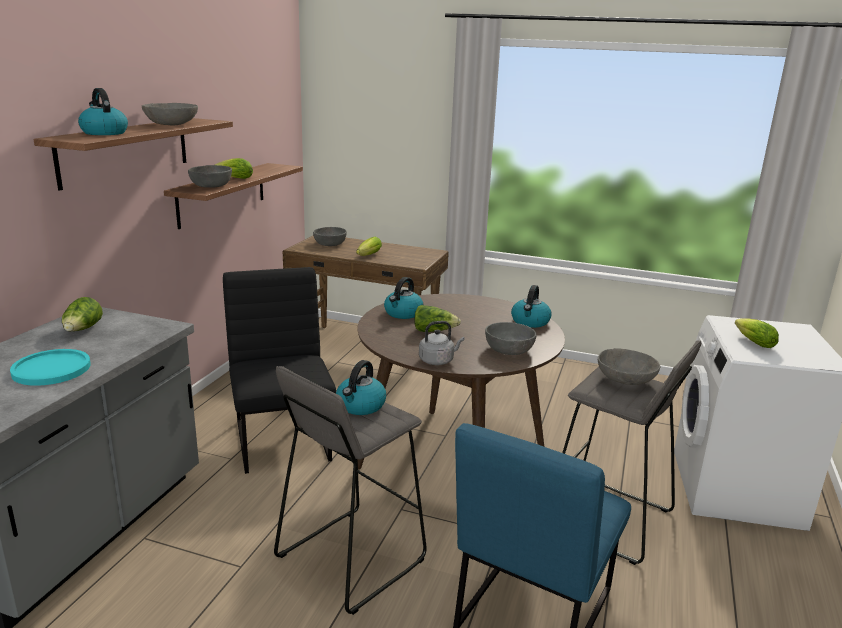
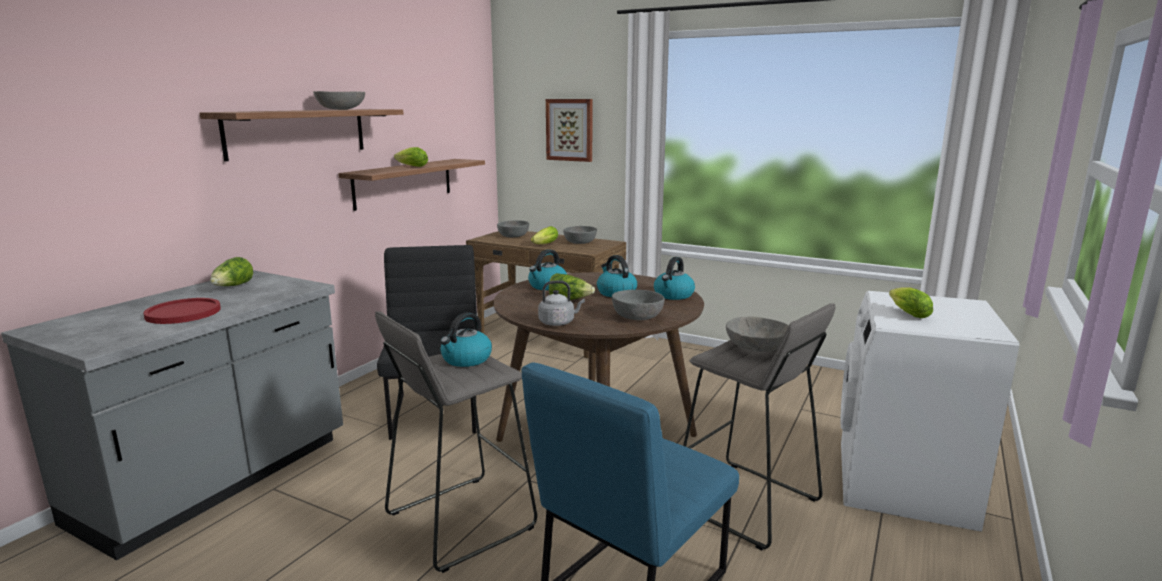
camera: 10 degrees right, 5 degrees down
(51, 369) = (183, 313): turquoise plate -> red plate
(104, 133) = (268, 111): kettle -> kettle (616, 292)
(211, 185) = (384, 170): grey bowl -> grey bowl (580, 242)
(387, 133) = (570, 130): none -> picture

